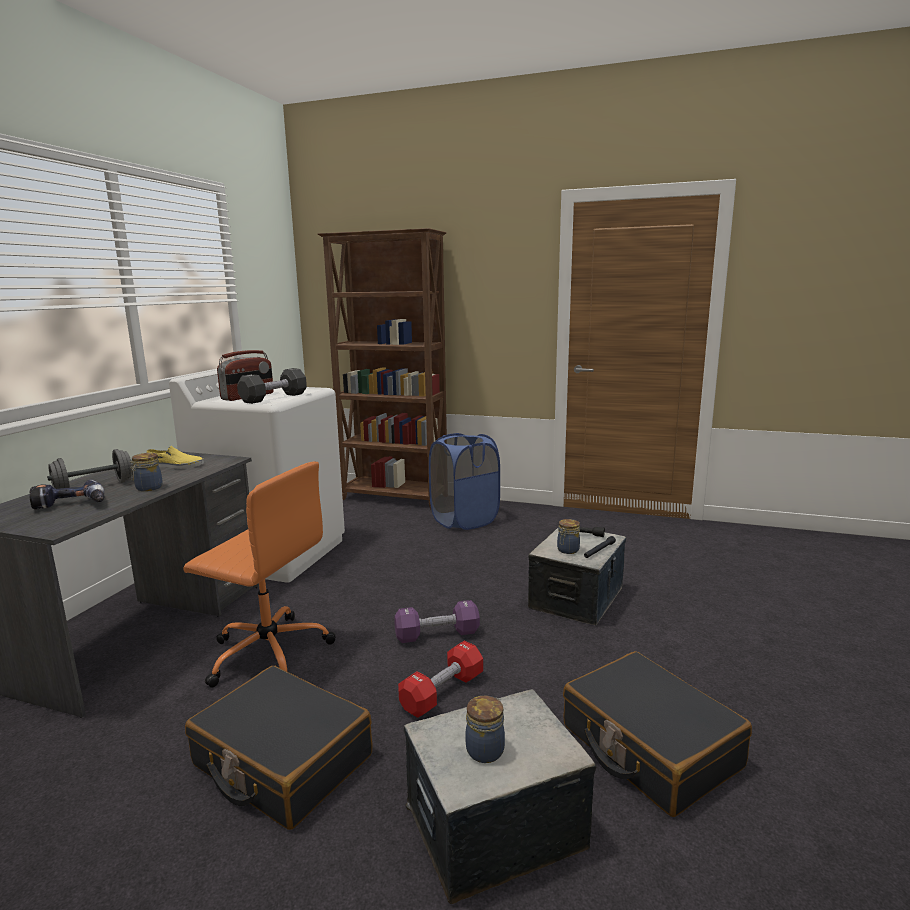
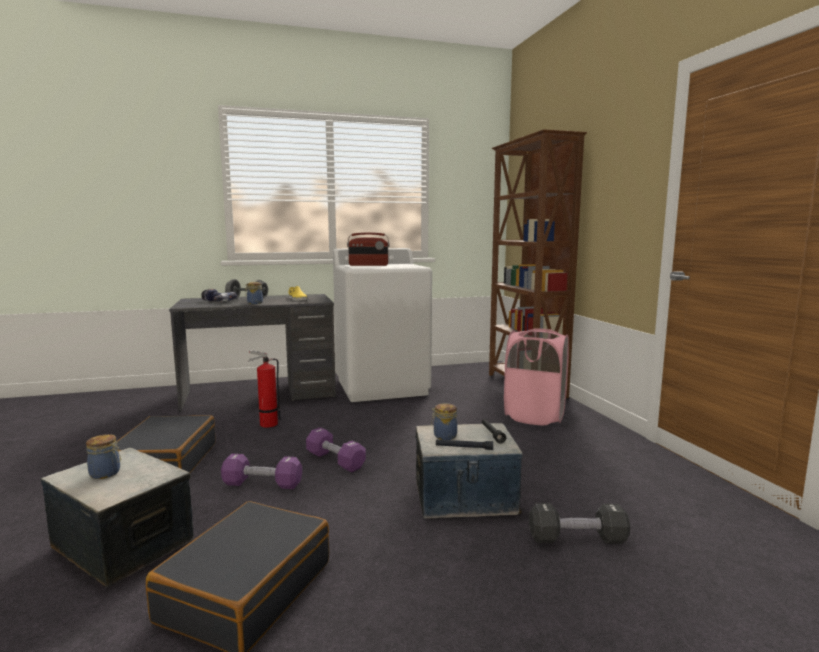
camera: 55 degrees right, 5 degrees down
(268, 652) = (266, 424): orange office chair -> fire extinguisher
(274, 398) = (372, 267): black dumbbell -> black dumbbell (577, 539)
(442, 692) = (262, 484): red dumbbell -> purple dumbbell
(464, 520) = (535, 416): blue laundry basket -> pink laundry basket

